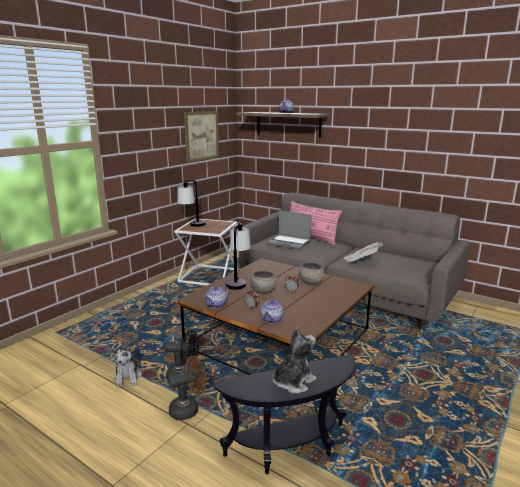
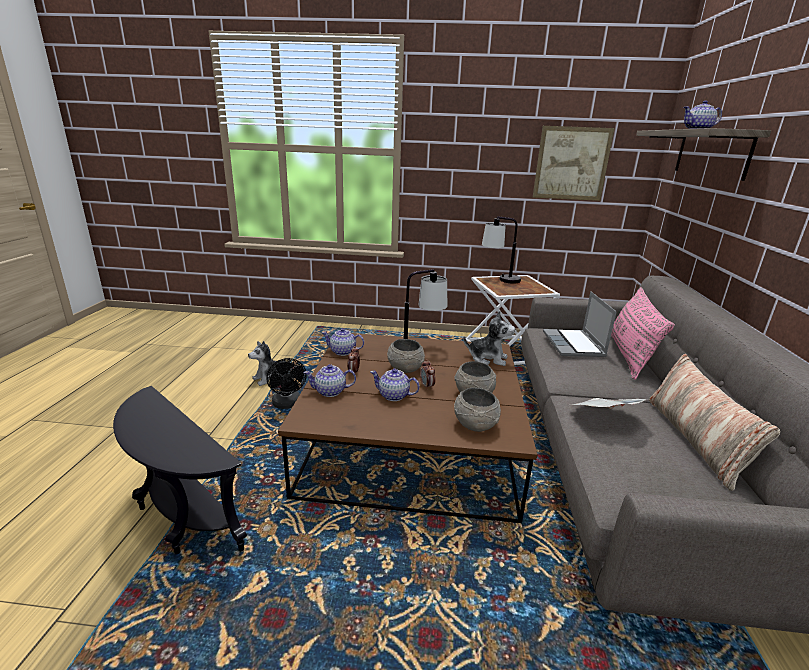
camera: 60 degrees right, 5 degrees up
(188, 409) = (234, 425): brown fan -> none
(293, 382) = (154, 431): plush toy -> plush toy (488, 358)
(294, 302) = (394, 396): none -> teapot
(340, 290) = (475, 424): none -> grey bowl
(386, 253) = (695, 439): none -> pillow

